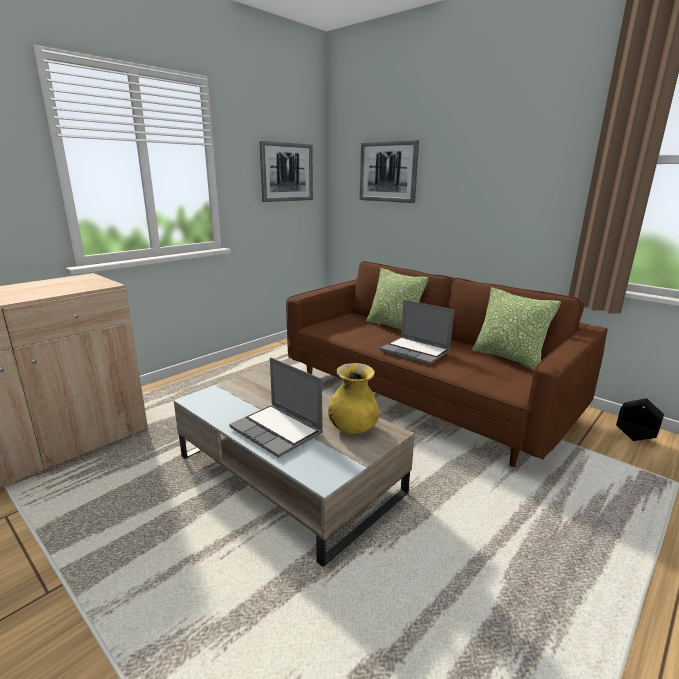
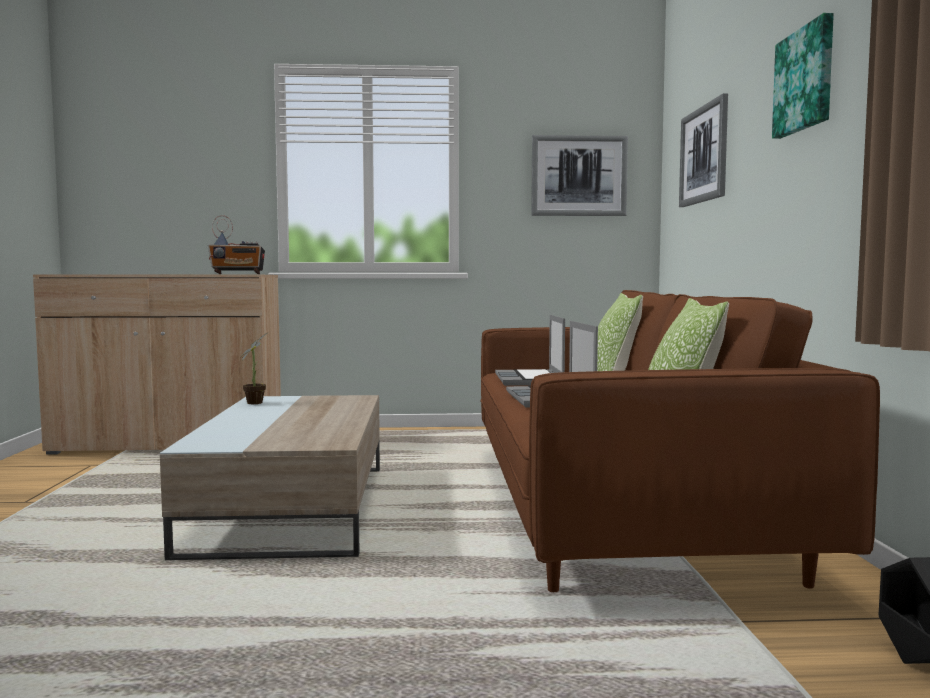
camera: 45 degrees right, 15 degrees down
(88, 285) = (238, 274): none -> radio
(208, 405) = (256, 402): none -> potted plant
(278, 431) = (252, 422): laptop -> laptop (530, 380)
(353, 428) = (313, 434): yellow vase -> none
(507, 156) = (805, 80): none -> picture

